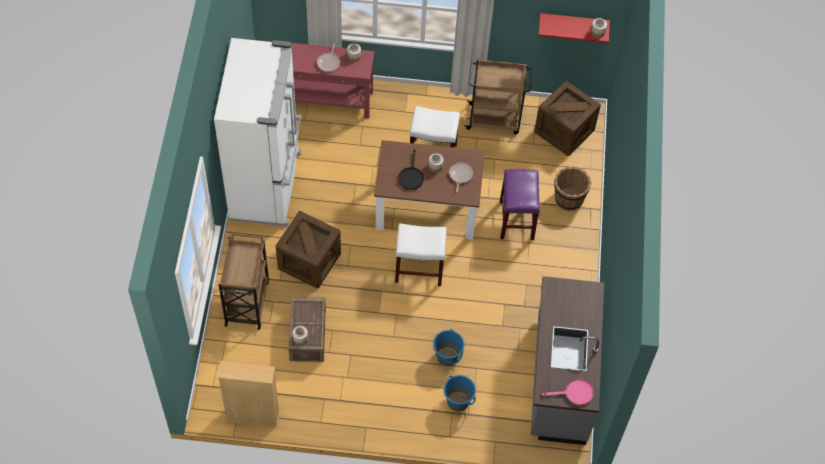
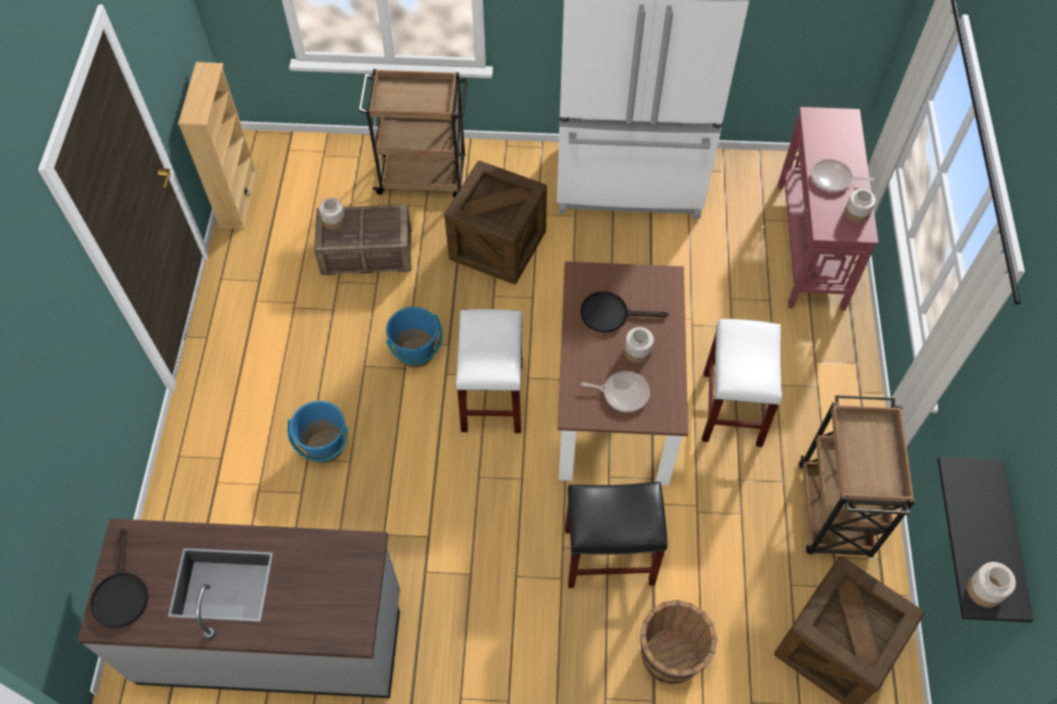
camera: 90 degrees right, 0 degrees up
(458, 401) = (240, 467): blue bucket -> blue bucket (416, 353)
(517, 220) = (608, 556): purple stool -> black stool
(573, 23) = (1007, 546): red shelf -> black shelf
(574, 393) = (121, 593): pink frying pan -> black frying pan

